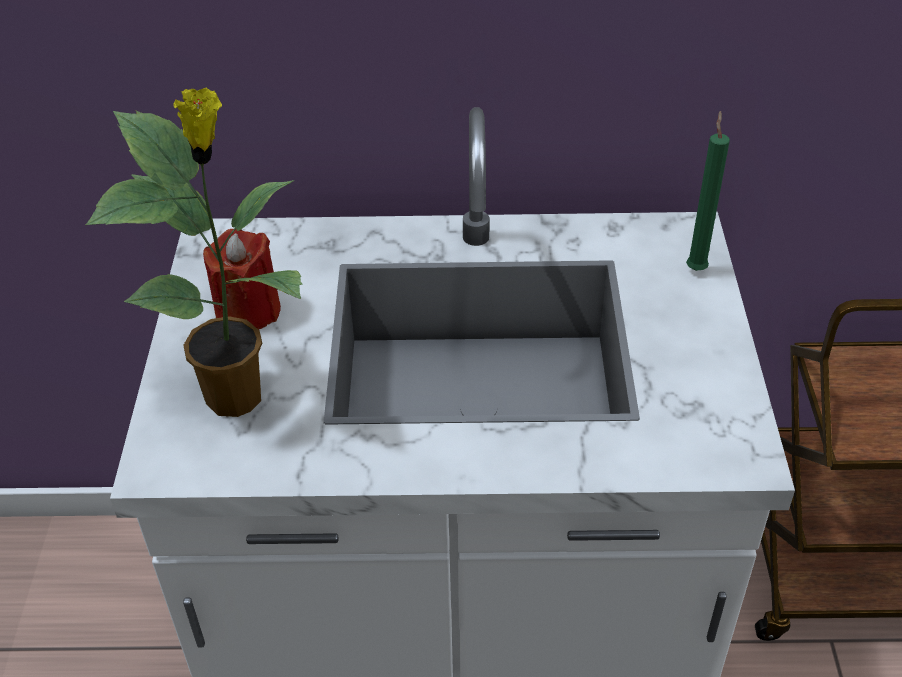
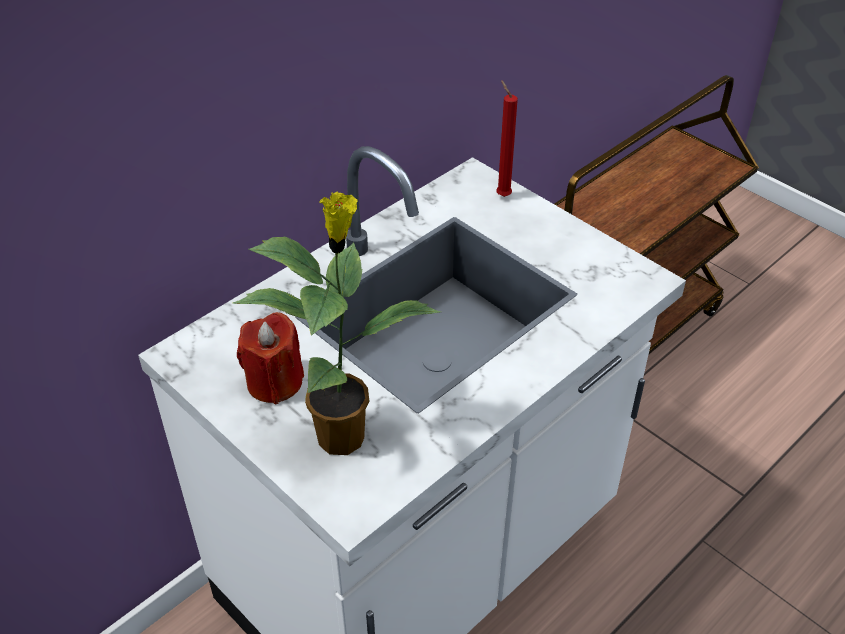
camera: 45 degrees left, 0 degrees up
(696, 268) = (502, 195): green candle -> red candle

